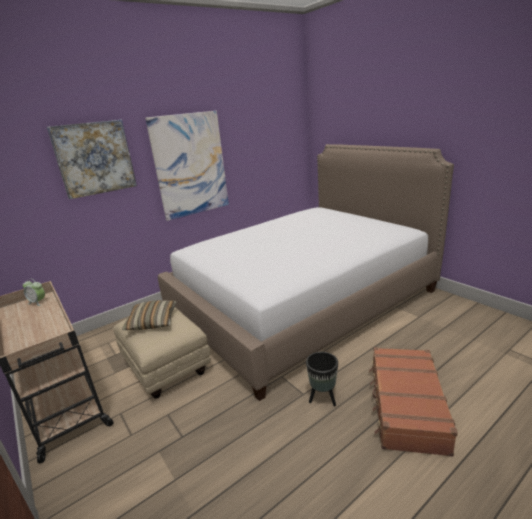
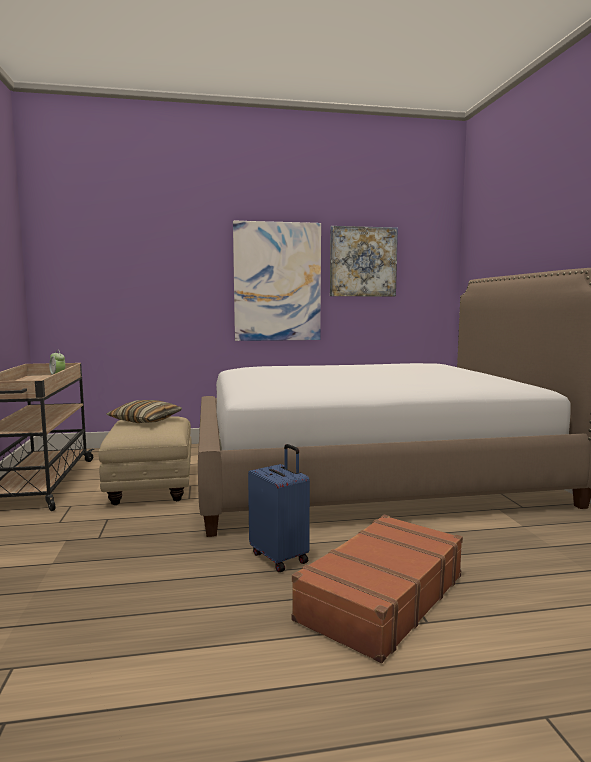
camera: 25 degrees right, 15 degrees down
(95, 158) = (169, 256): picture -> picture (363, 262)
(323, 398) = (280, 557): black planter -> blue suitcase

